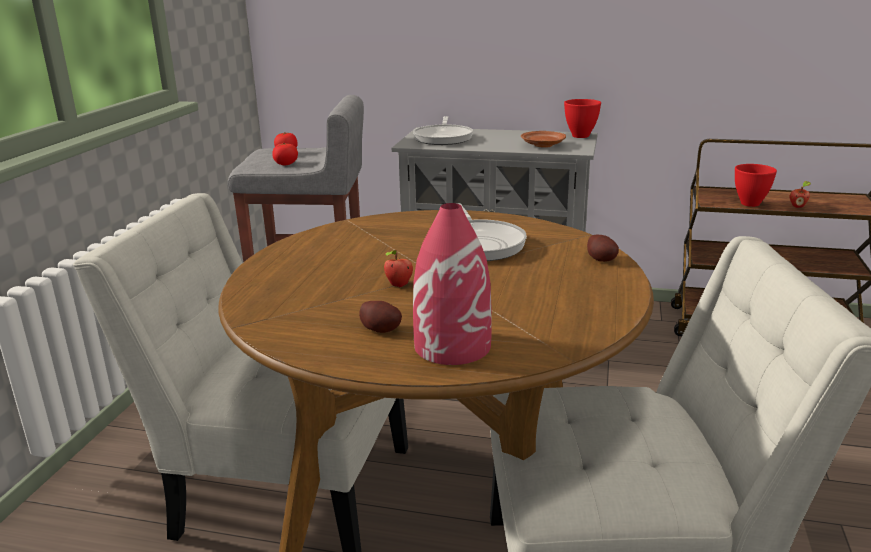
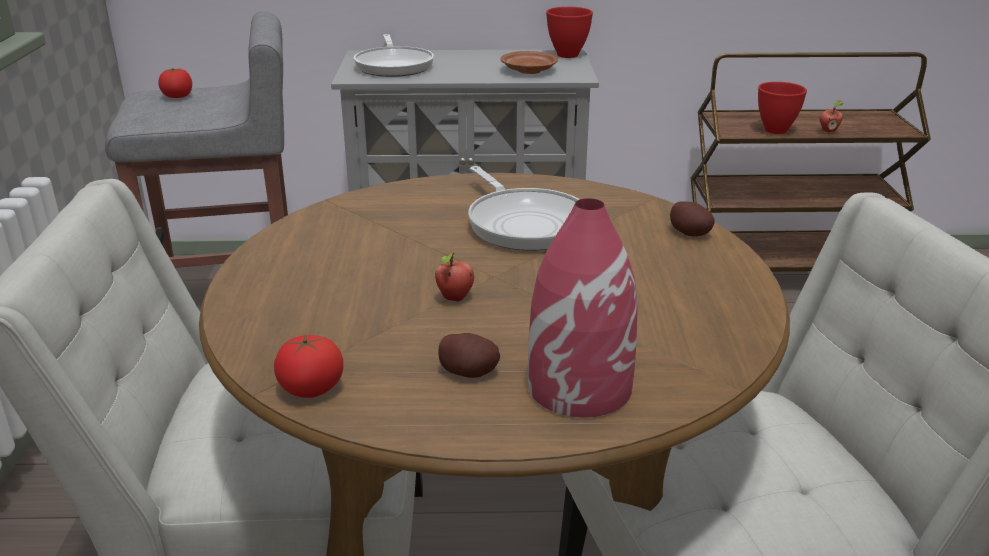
camera: 15 degrees left, 5 degrees up
(286, 164) = (186, 115): tomato -> tomato (311, 388)

